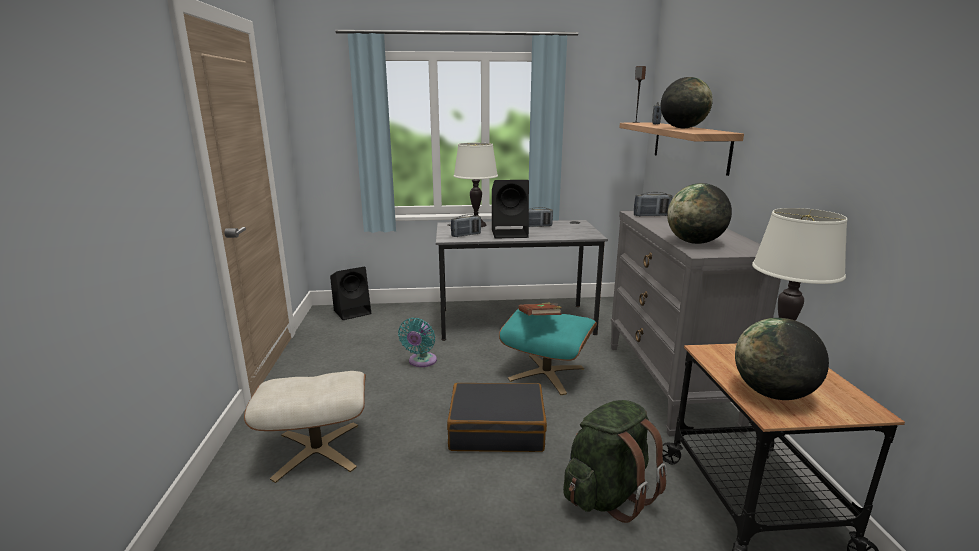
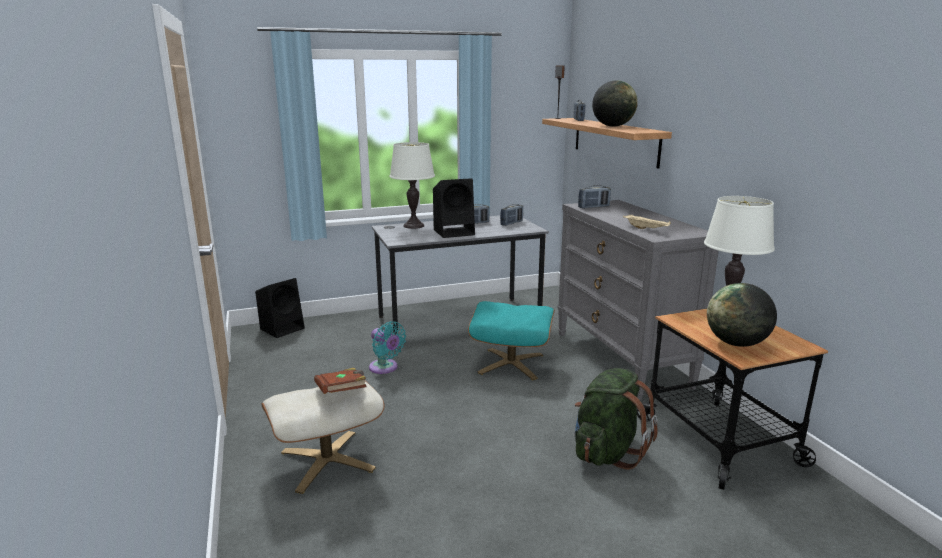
camera: 15 degrees left, 0 degrees up
(421, 362) = (385, 368): turquoise fan -> turquoise fan turned 45 degrees counterclockwise
(466, 235) = (412, 236): radio -> radio (511, 223)
(496, 429) = (489, 416): black suitcase -> none
(540, 319) = (505, 311): brown book -> brown book (342, 392)
(694, 242) = (646, 229): globe -> beige tray

